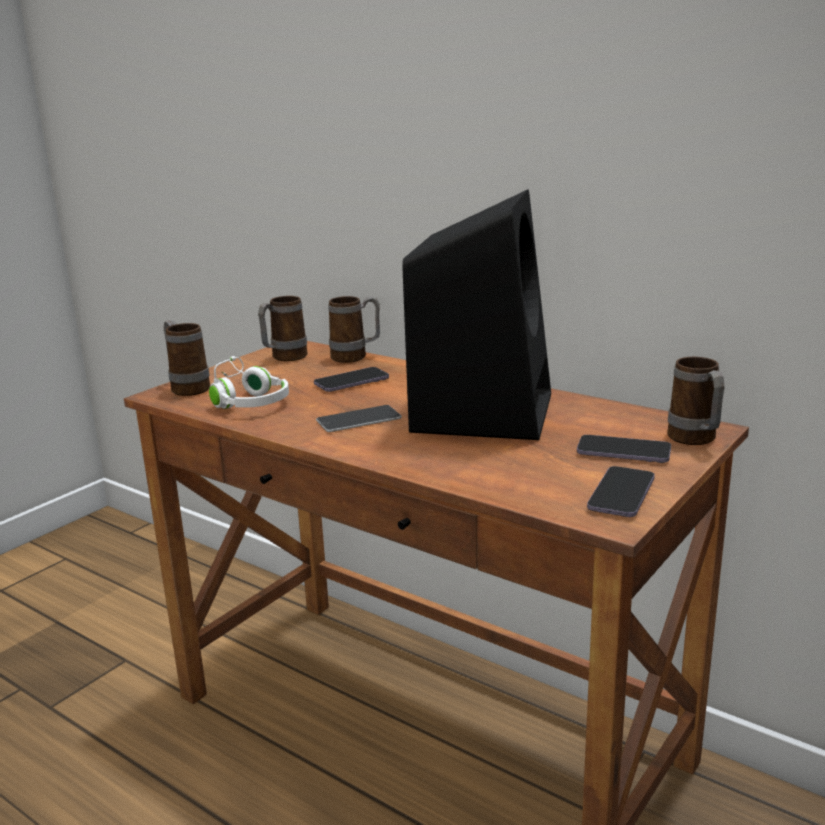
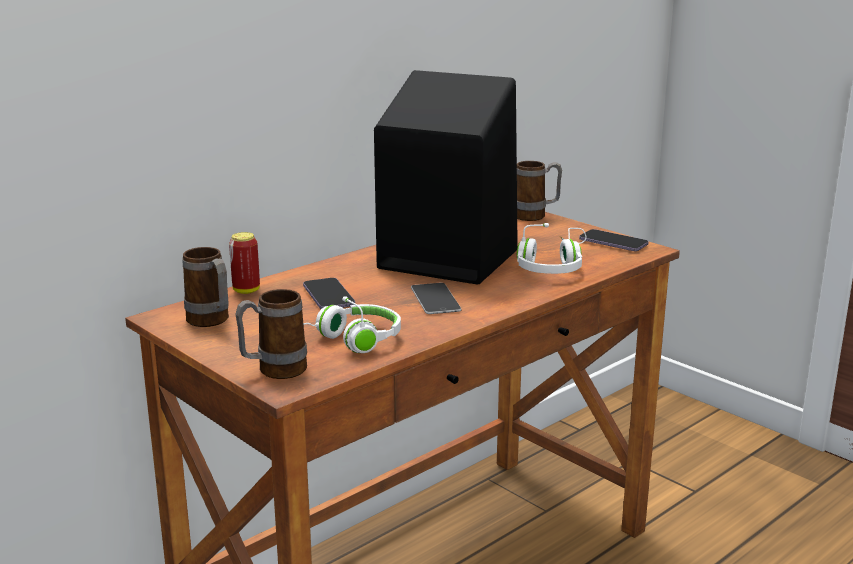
camera: 80 degrees left, 0 degrees up
(356, 357) = (246, 290): mug -> can
(492, 463) = (552, 266): none -> white headphones
(623, 452) = (547, 233): phone -> none

